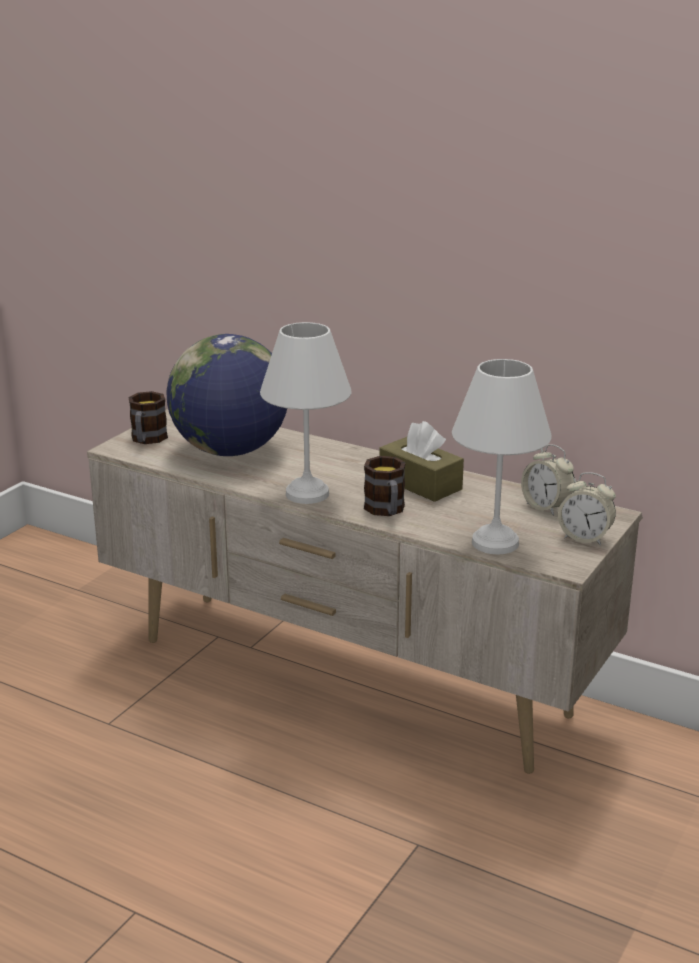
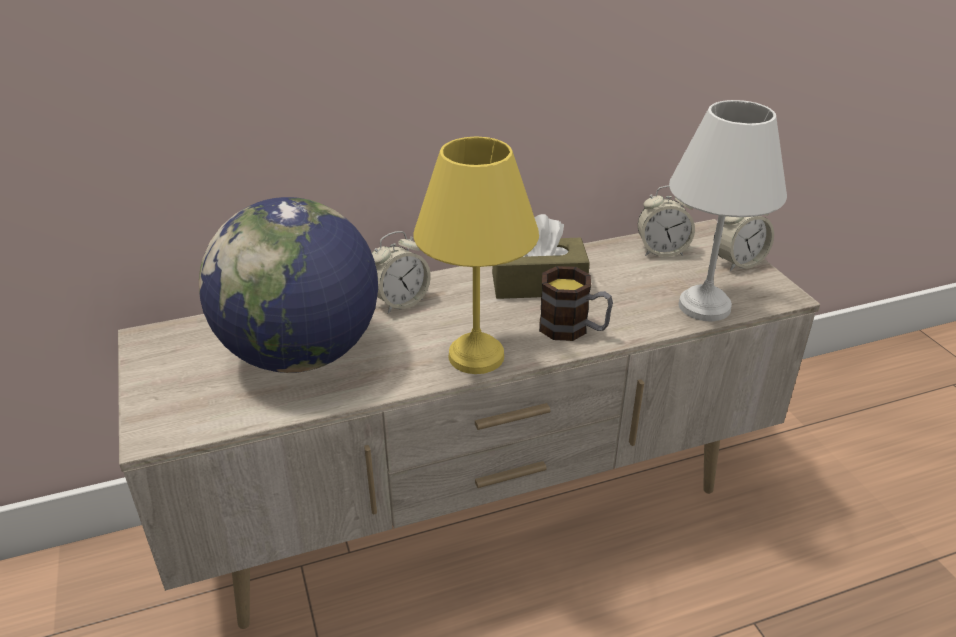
camera: 50 degrees left, 10 degrees up
(147, 440) = (175, 398): mug -> none
(309, 494) = (478, 355): white table lamp -> yellow table lamp
(324, 454) = (400, 302): none -> alarm clock

